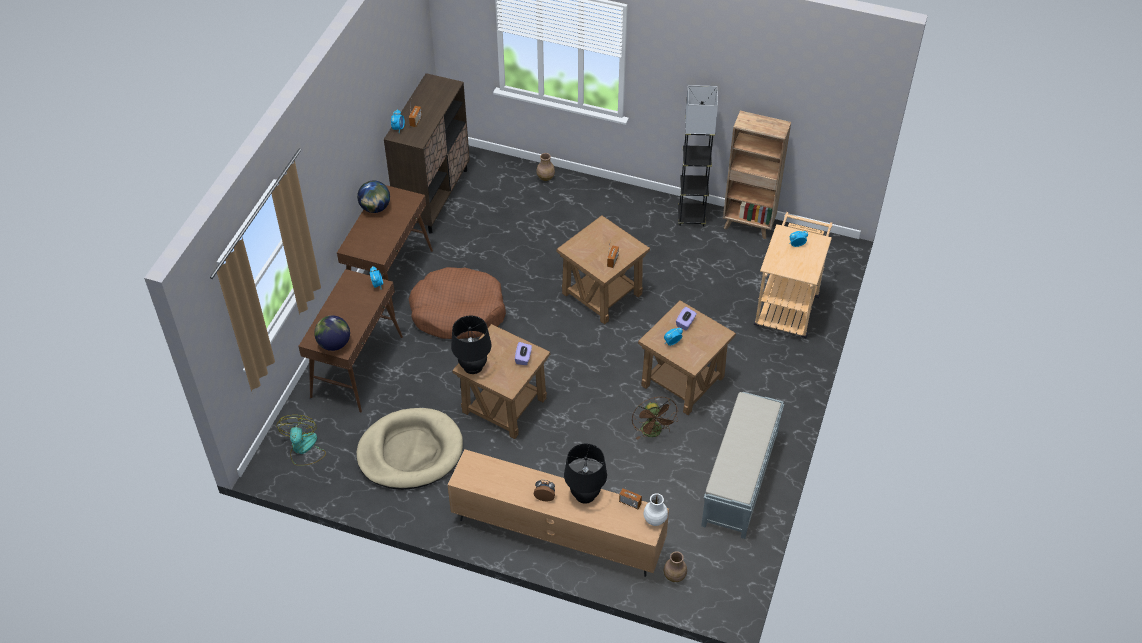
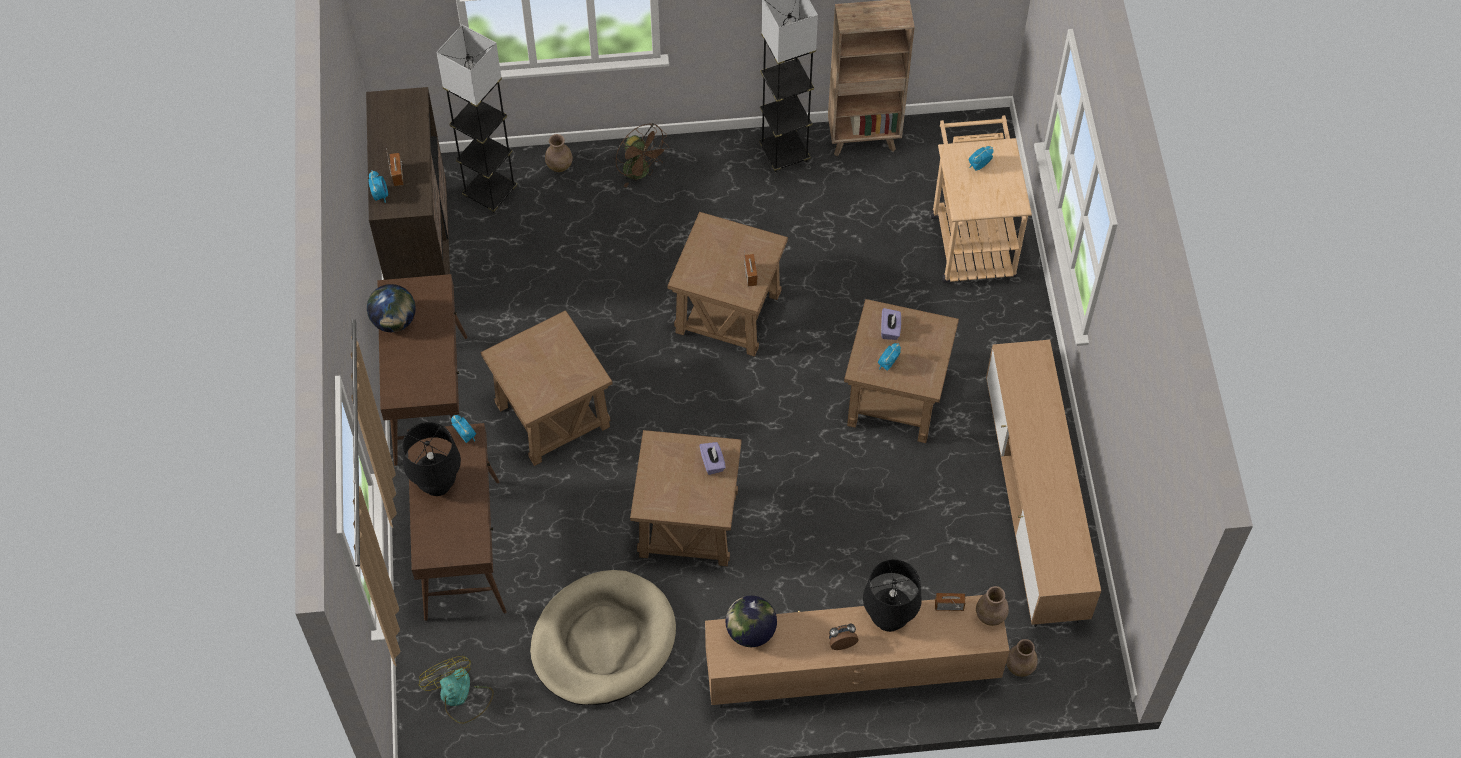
camera: 25 degrees left, 10 degrees up
(334, 344) = (459, 546): globe -> globe (750, 631)
(458, 312) = (553, 415): brown dog bed -> brown side table
(473, 366) = (654, 501): black table lamp -> black table lamp (437, 483)
(494, 178) = (490, 192): none -> grey floor lamp
(653, 433) = (896, 485): brown fan -> brown fan (641, 172)
(655, 520) = (990, 616): white vase -> brown vase
(739, 480) = (1033, 506): grey bench -> brown tv stand

